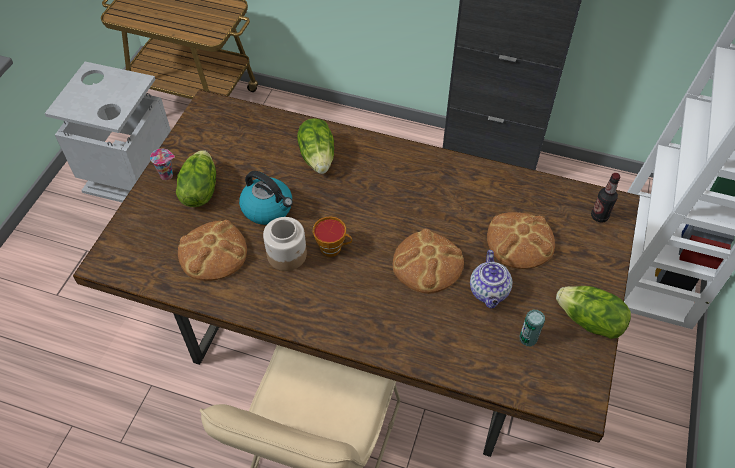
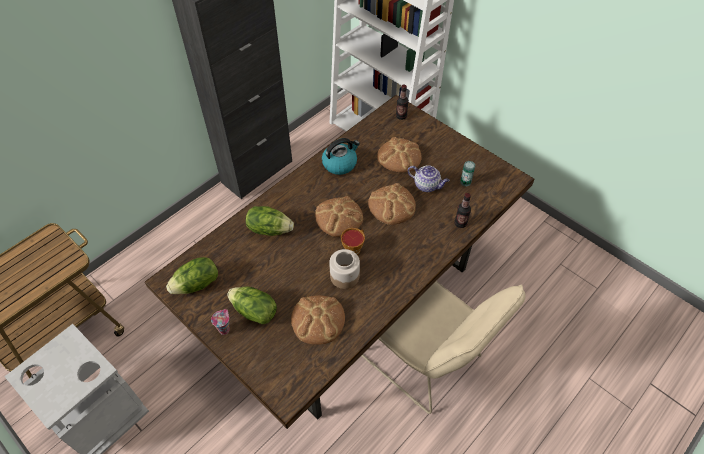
camera: 65 degrees left, 0 degrees up
(268, 208) = (298, 274): kettle -> kettle (340, 163)
(373, 214) = (339, 217): none -> bread
(445, 356) = (460, 223): none -> bottle
(589, 322) = (467, 152): lettuce -> lettuce (197, 284)

